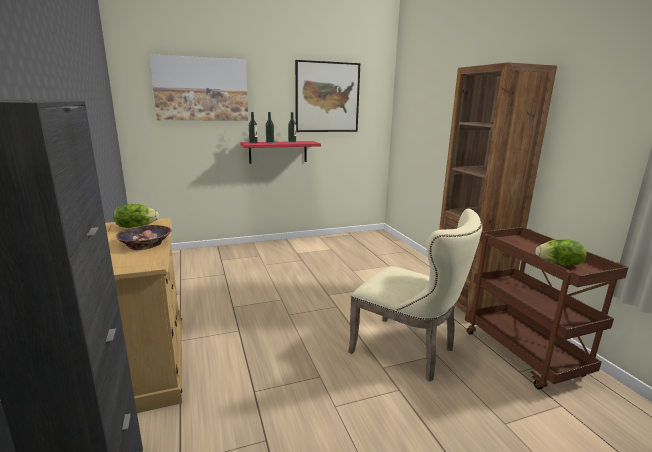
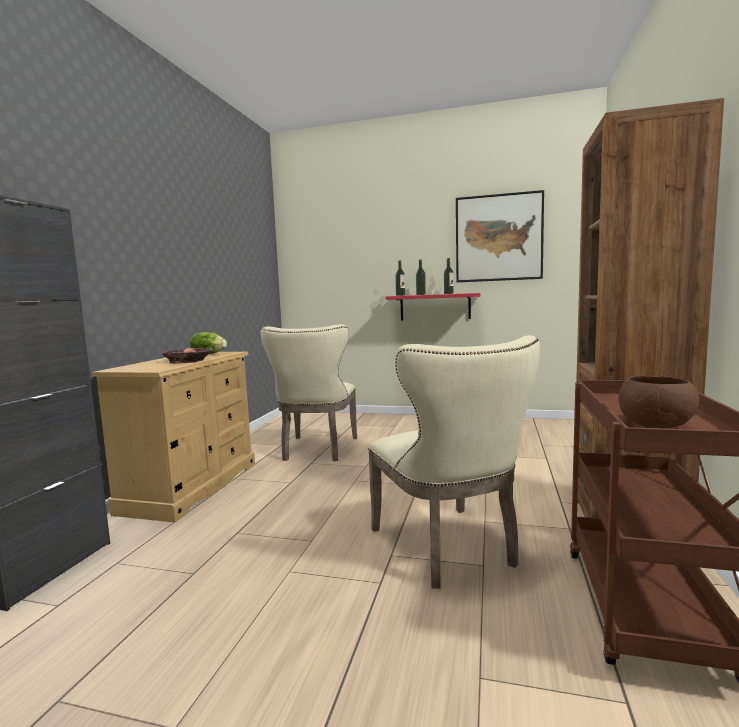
camera: 35 degrees right, 10 degrees down
(201, 89) = (353, 242): picture -> none
(222, 293) = (317, 450): none -> beige chair
(559, 264) = (655, 425): lettuce -> brown bowl

